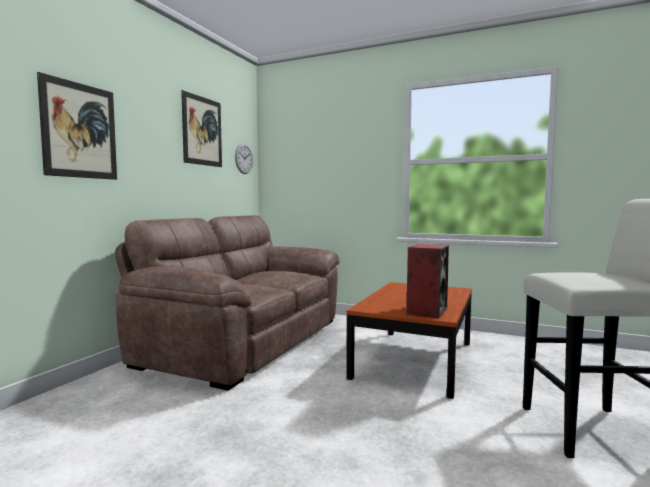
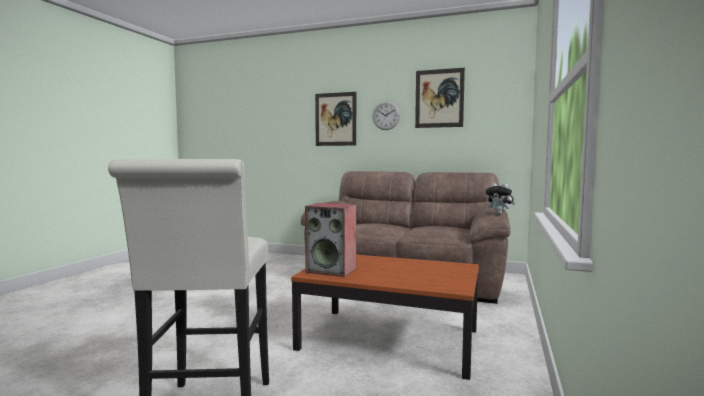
camera: 85 degrees right, 0 degrees up
(244, 158) = (502, 114): wall clock -> wall clock (386, 115)
(318, 248) = (499, 214): none -> plush toy

